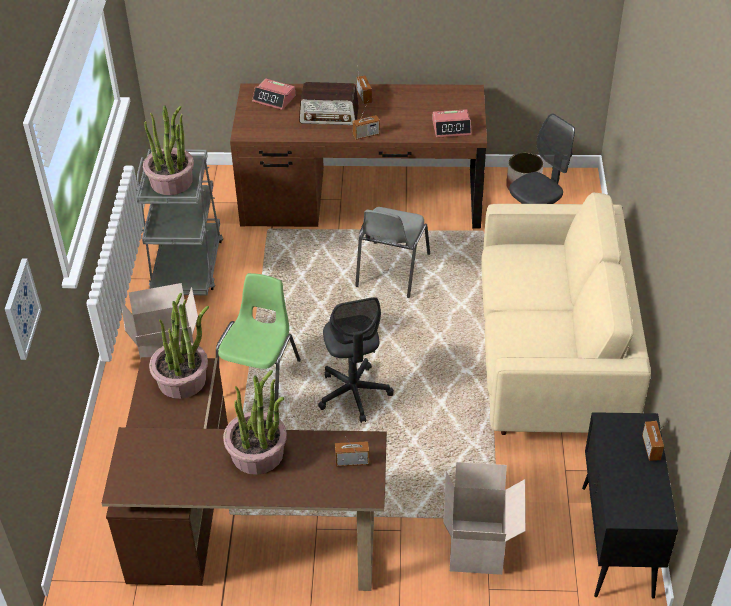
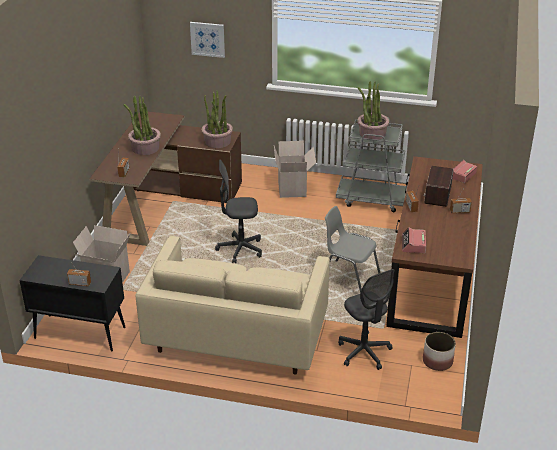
camera: 100 degrees right, 10 degrees down
(260, 379) = (265, 217): green chair -> none

